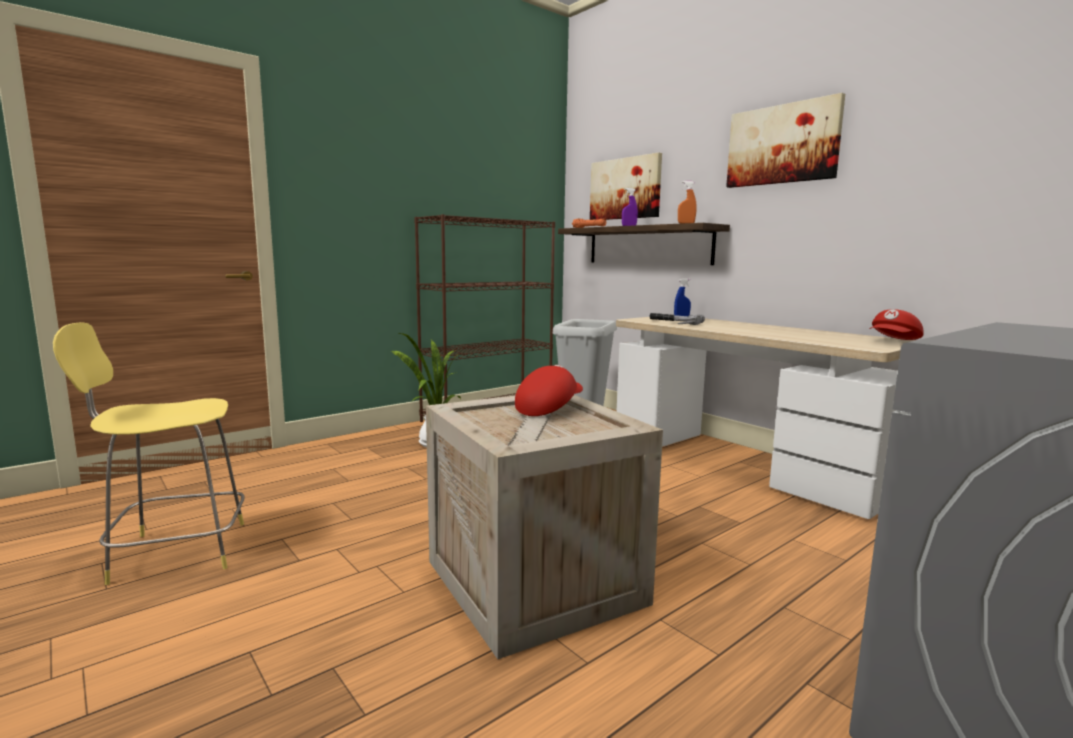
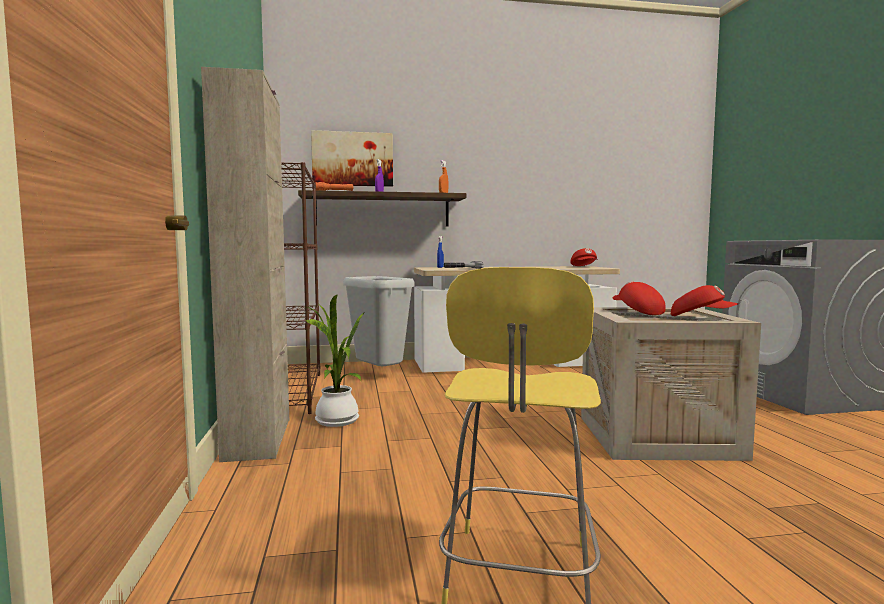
camera: 60 degrees left, 5 degrees down
(379, 435) = (258, 439): none -> beige cabinet
(530, 432) = (701, 317): none -> red cap
(782, 144) = (494, 144): picture -> none

